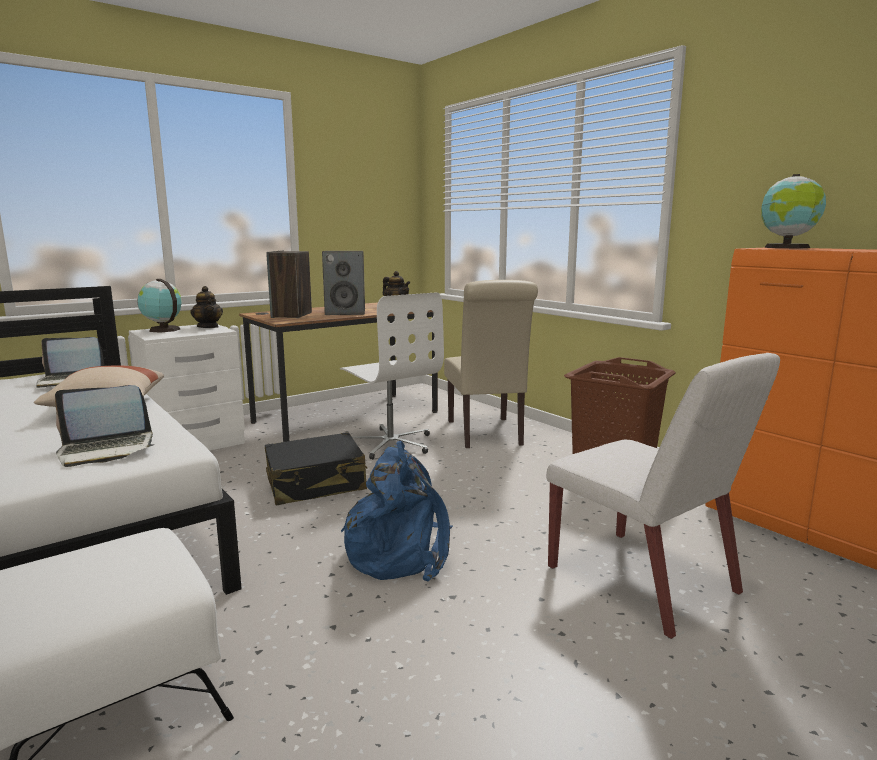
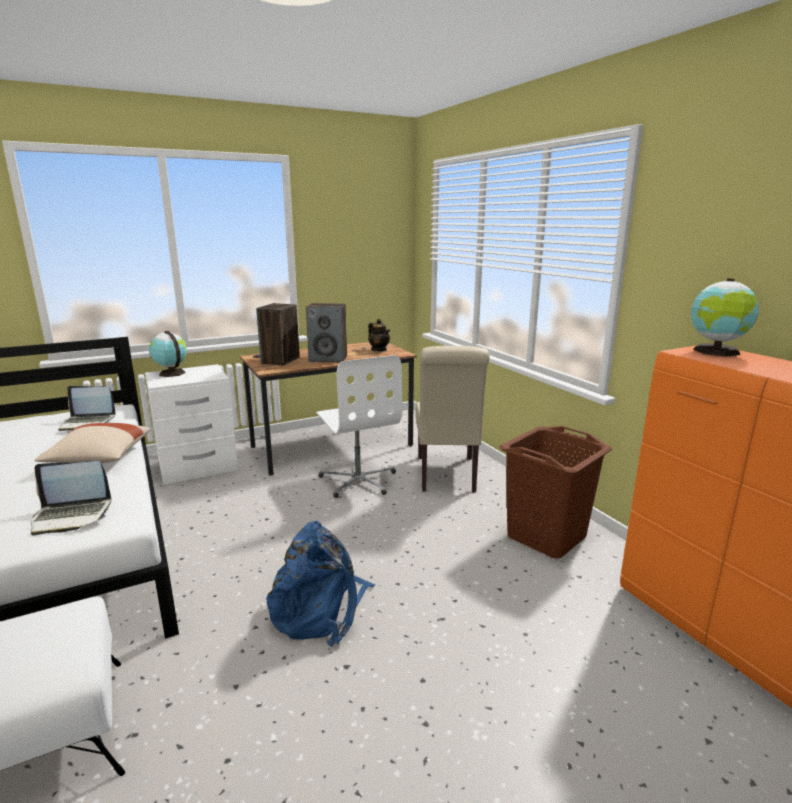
camera: 10 degrees right, 5 degrees up
(208, 327) = (209, 370): teapot -> none
(316, 484) = (279, 522): black suitcase -> none
(643, 581) = (525, 672): white chair -> none

